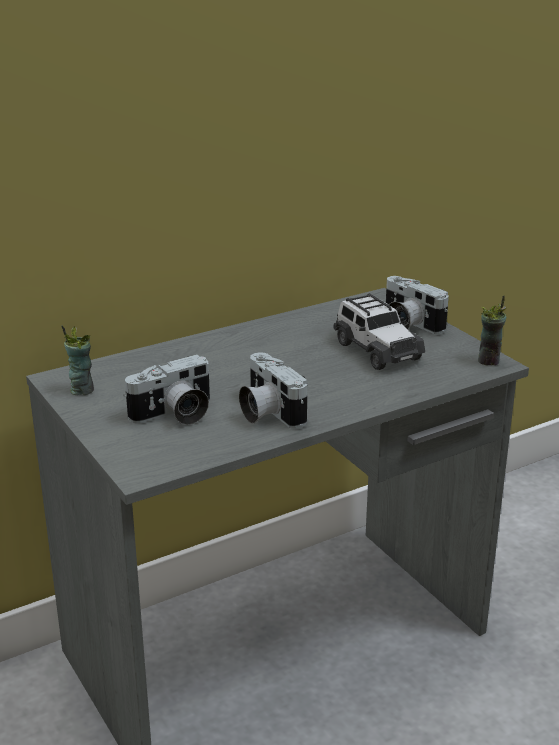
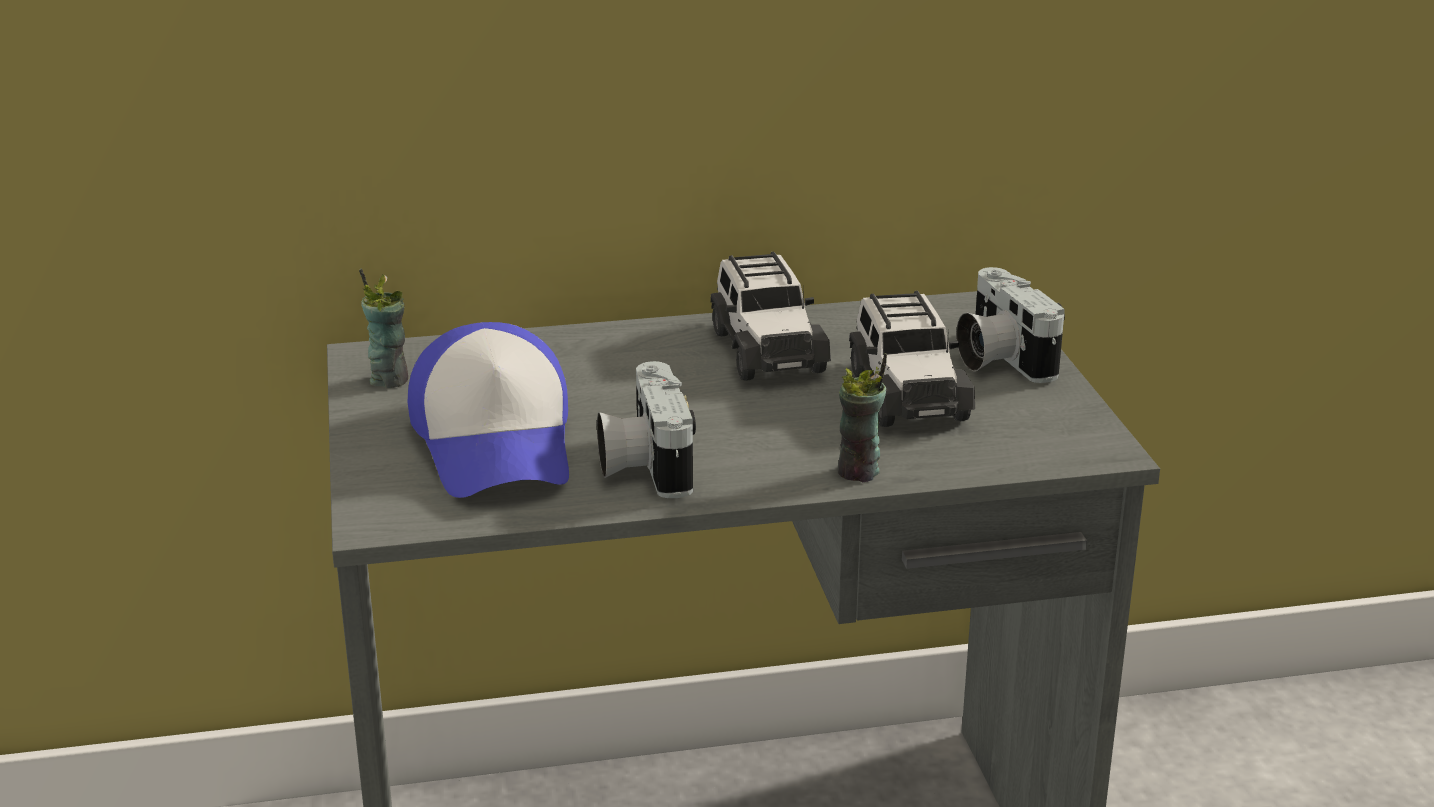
camera: 20 degrees right, 0 degrees up
(174, 415) = (497, 442): camera -> cap
(284, 339) = (766, 349): none -> toy car
(489, 361) = (1094, 444): cup -> cup (859, 472)

